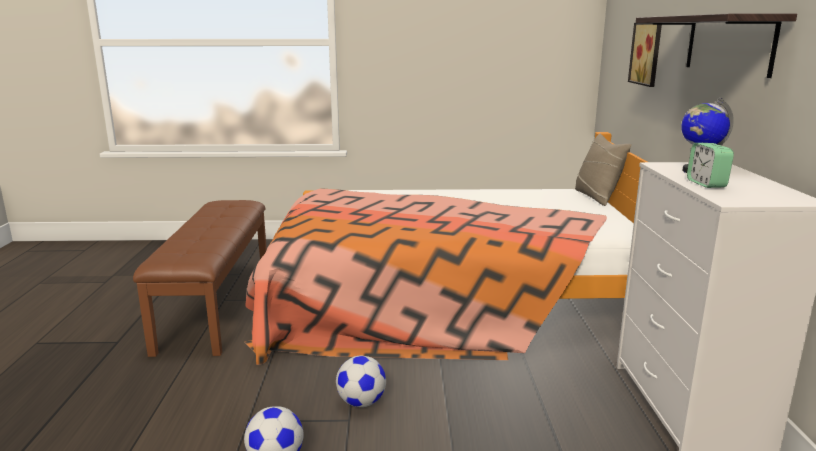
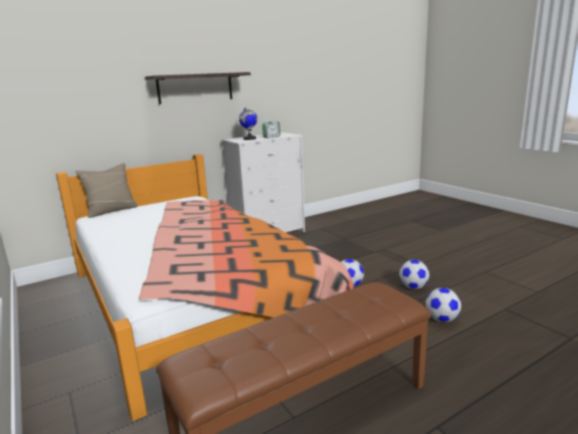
camera: 120 degrees left, 0 degrees up
(182, 430) = (441, 319): none -> football
(648, 53) = (96, 103): picture -> none

